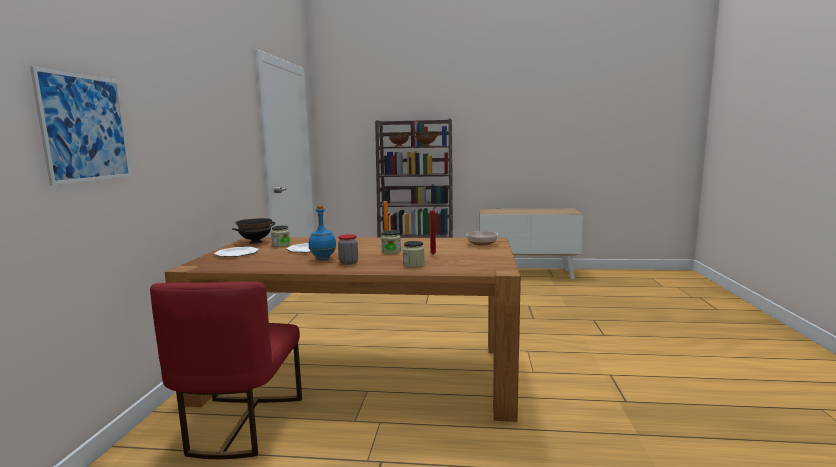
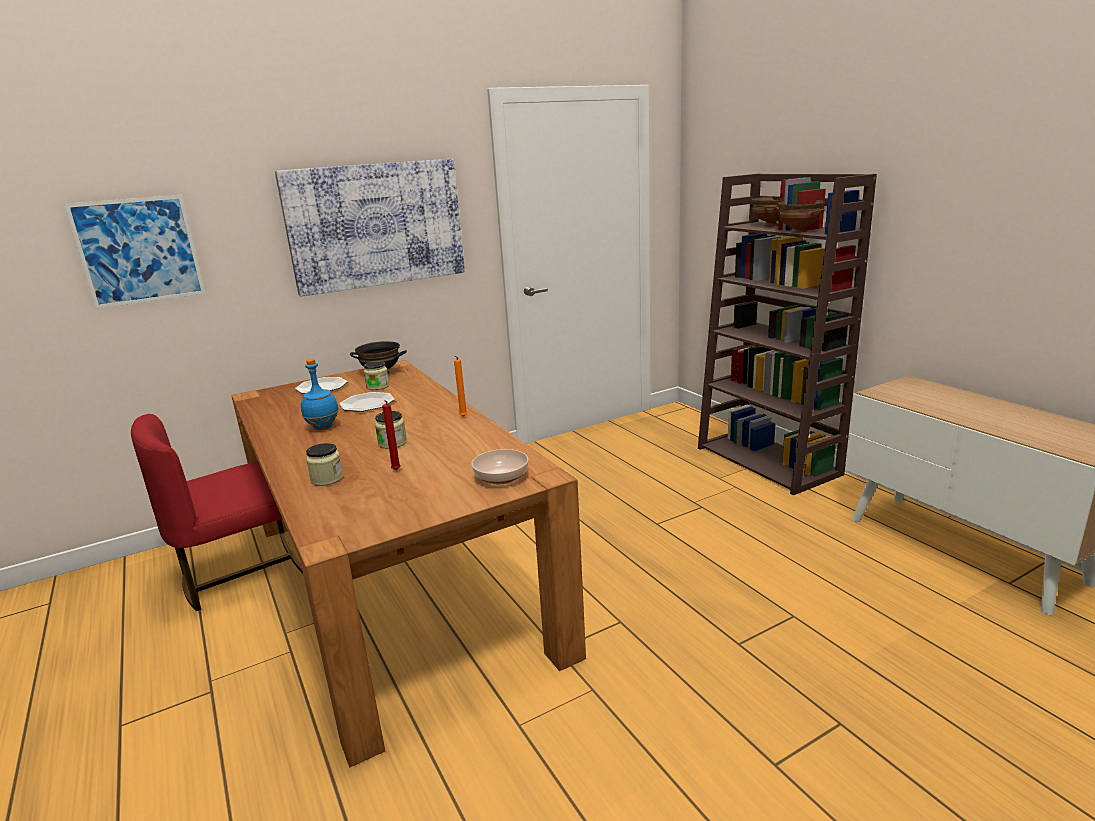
camera: 55 degrees right, 10 degrees up
(216, 131) = (375, 225): none -> picture
(348, 263) = (314, 444): jar -> none

